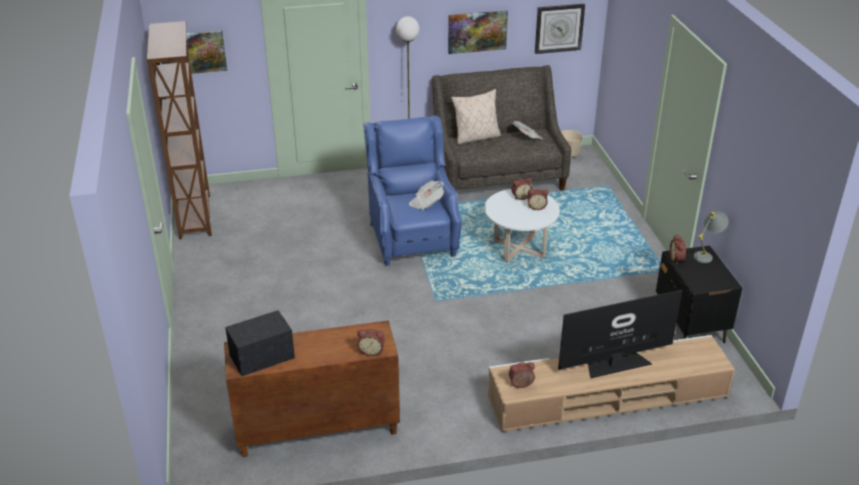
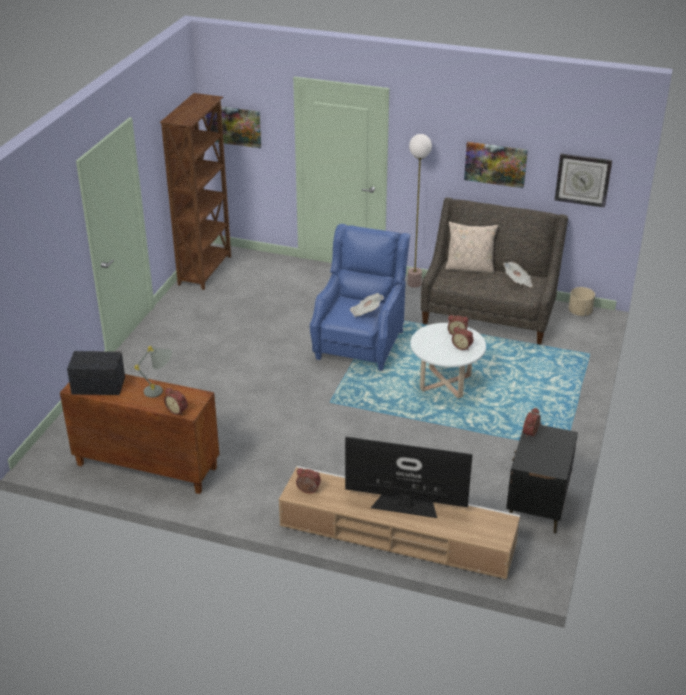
camera: 30 degrees right, 0 degrees up
(707, 255) = (565, 439): grey table lamp -> grey table lamp (160, 391)

